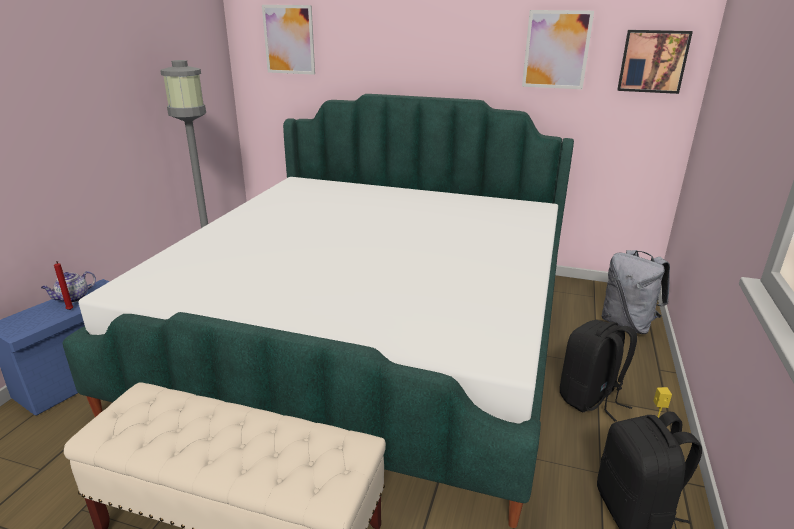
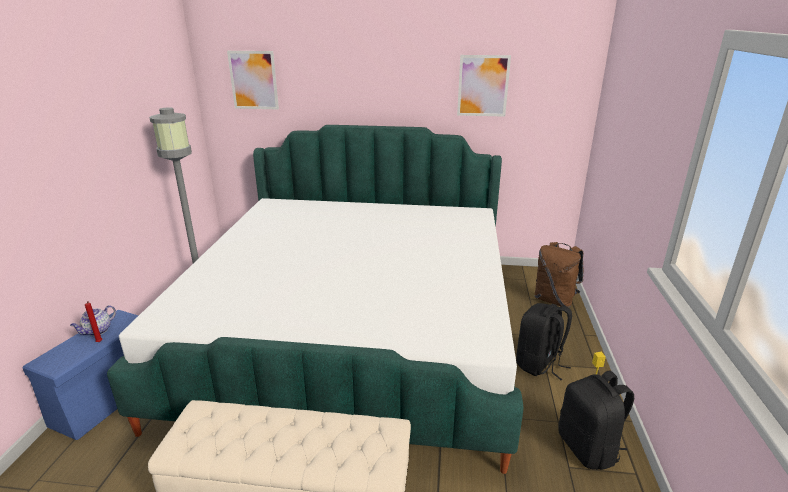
camera: 10 degrees left, 0 degrees up
(628, 324) = (554, 300): grey backpack -> brown backpack
(653, 61) = (557, 93): picture -> none

